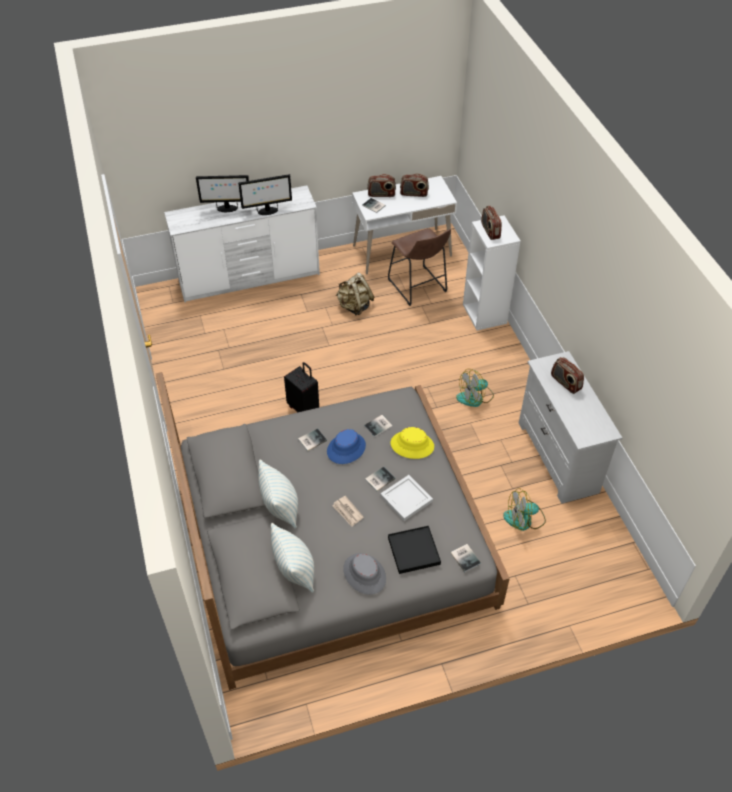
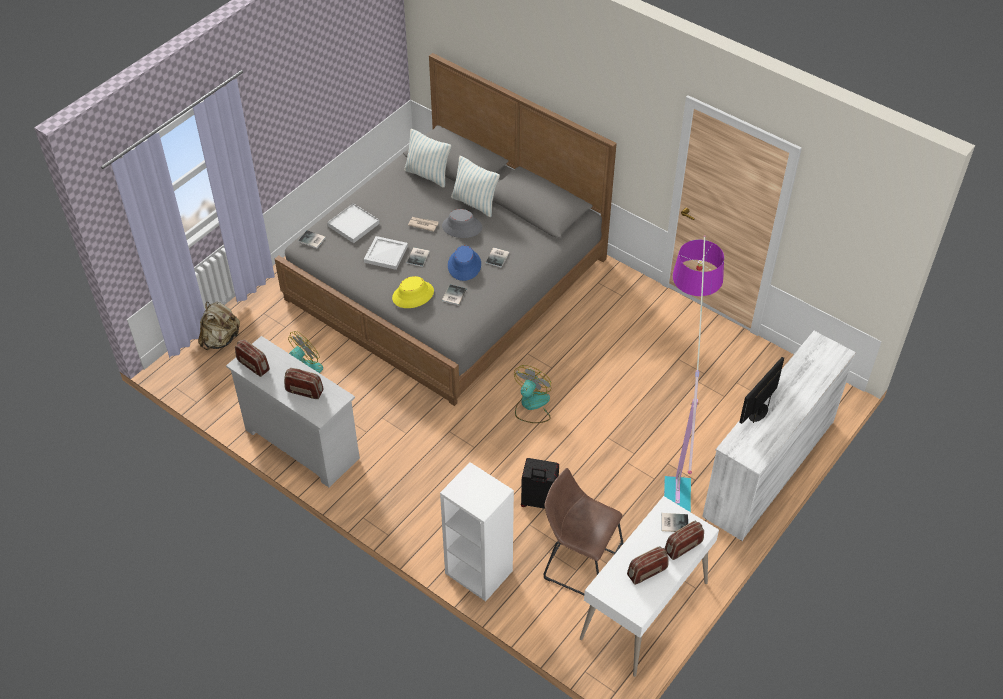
camera: 145 degrees right, 0 degrees up
(226, 208) = (802, 391): monitor -> none
(280, 323) = (678, 434): none -> floor lamp
(304, 408) = (569, 363): black suitcase -> black suitcase (538, 502)
(354, 306) = (626, 498): beige backpack -> beige backpack (220, 339)
(364, 574) = (377, 196): grey hat -> grey hat (462, 227)
(414, 551) = (353, 225): black tray -> white tray
(475, 397) = (419, 462): fan -> fan (531, 405)
(490, 231) = (483, 487): radio -> radio (253, 365)

